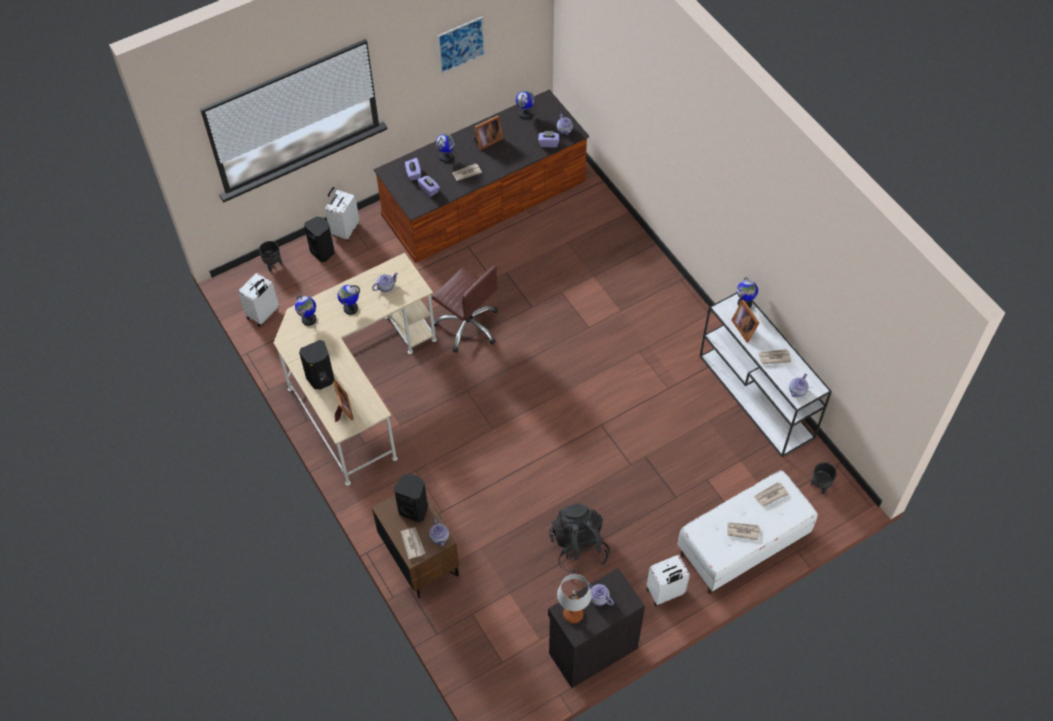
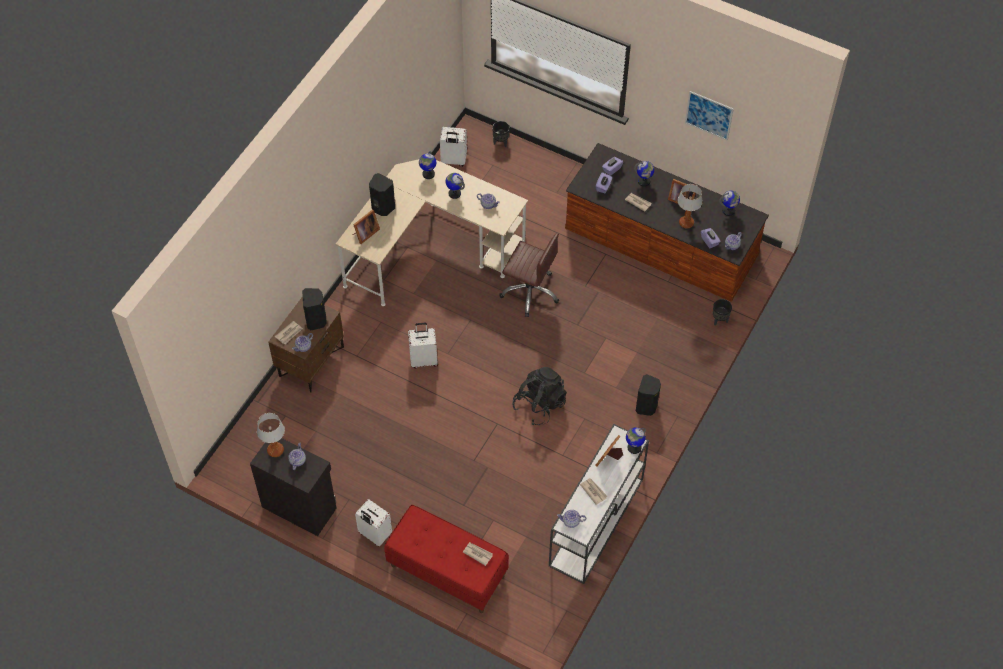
camera: 60 degrees right, 0 degrees up
(323, 252) = (534, 166): black speaker -> black speaker (646, 406)
(344, 230) = (564, 168): white suitcase -> white suitcase (424, 360)
(468, 325) = (530, 291): brown office chair -> brown office chair turned 75 degrees counterclockwise
(516, 149) = (686, 223): none -> table lamp
(578, 547) = (379, 458): black backpack -> black backpack (539, 404)
(742, 531) = (433, 547): newspaper -> none
(742, 546) = (447, 571): white bench -> red bench
(819, 486) = (538, 605): black planter -> black planter (719, 320)

